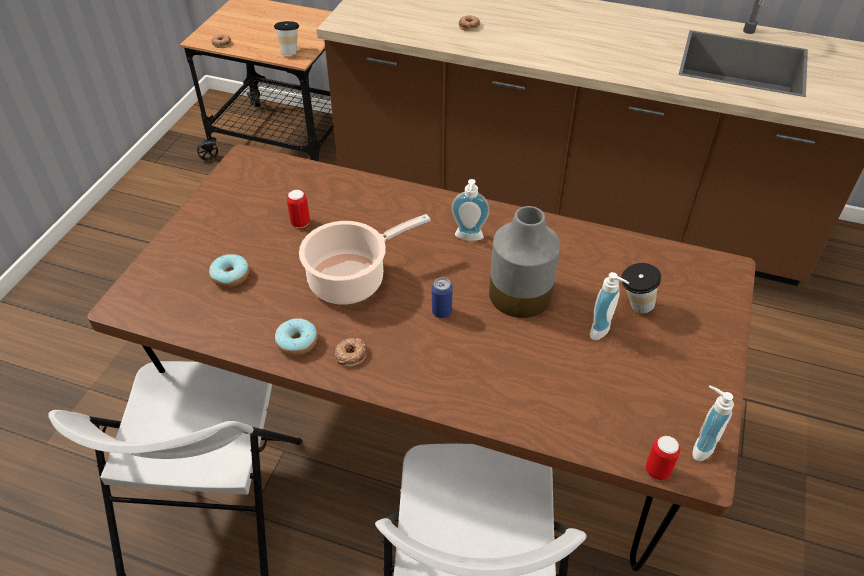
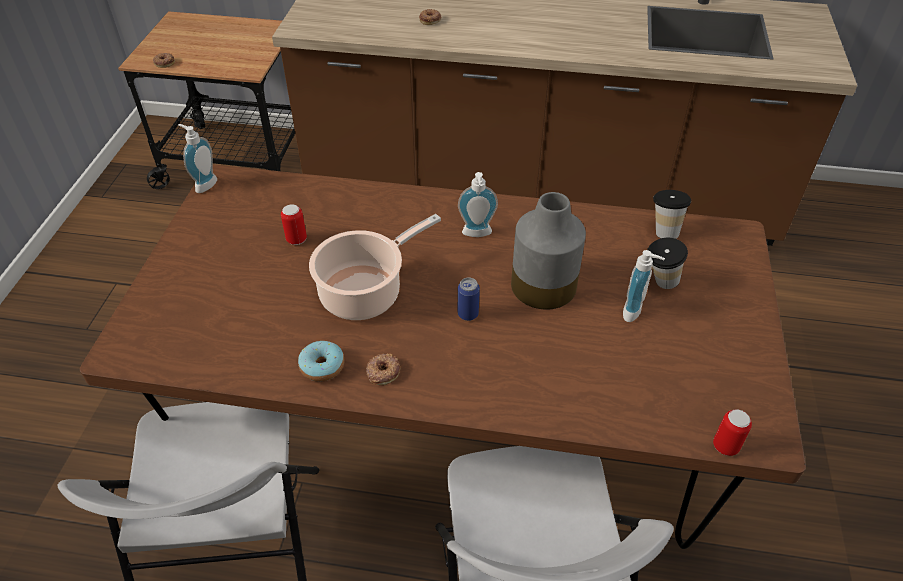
camera: 10 degrees left, 0 degrees up
(231, 276) = (233, 305): donut -> none
(290, 51) = (240, 64): cup -> cup (664, 231)
(699, 445) = (759, 414): soap dispenser -> soap dispenser (204, 184)

